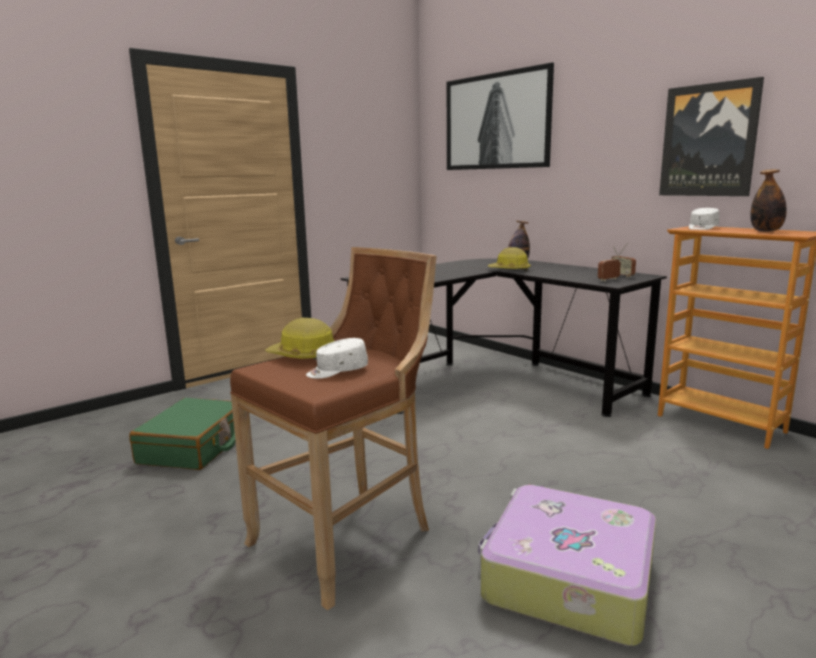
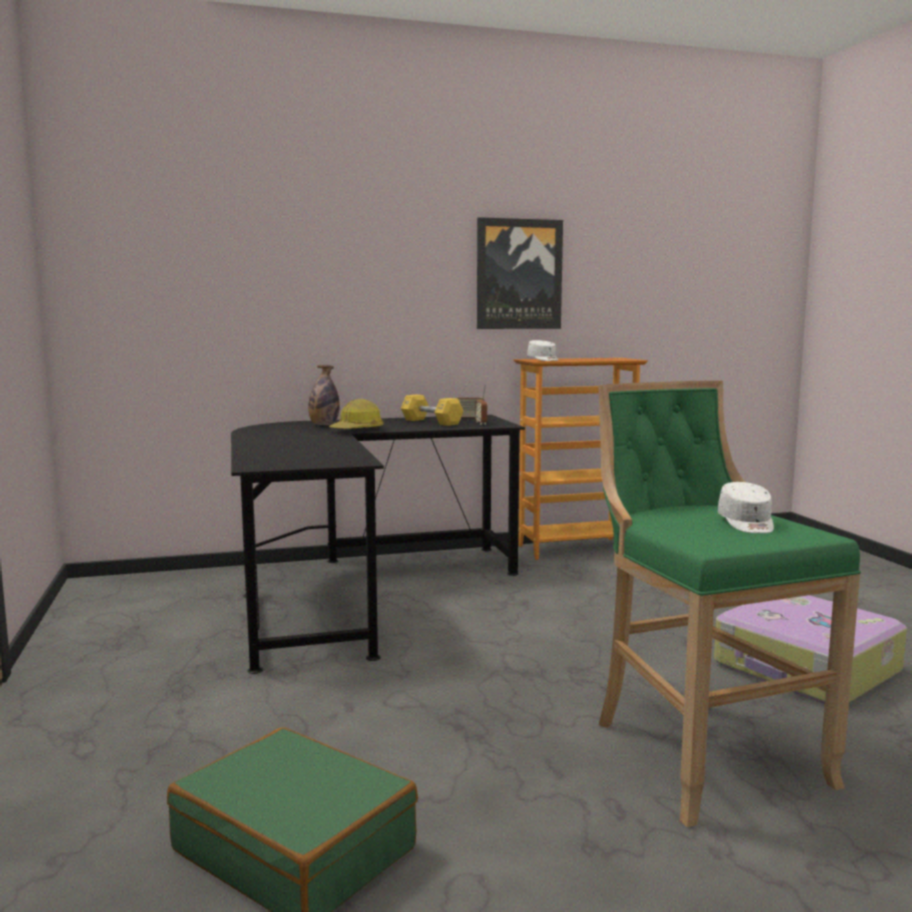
camera: 65 degrees left, 5 degrees down
(304, 356) = (672, 529): hard hat -> none
(348, 537) = (699, 752): brown stool -> green stool
(497, 121) = (227, 225): picture -> none
(584, 273) = (431, 422): none -> yellow dumbbell
(766, 231) = (595, 359): bottle -> none

